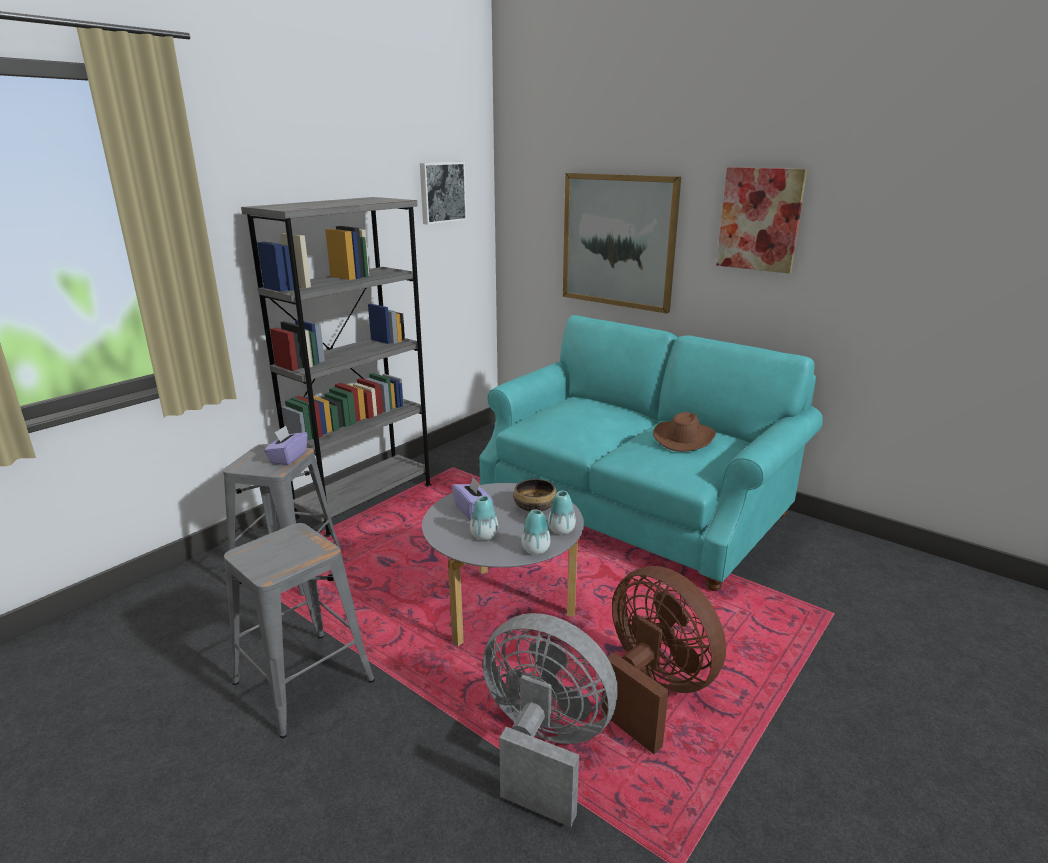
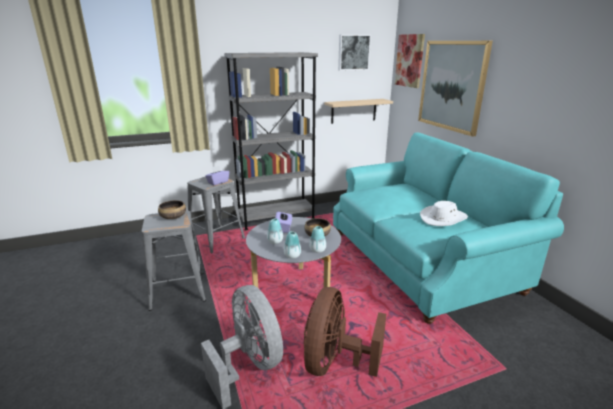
camera: 30 degrees right, 0 degrees up
(286, 543) = (173, 217): none -> bowl
(450, 290) = (353, 111): none -> shelf
(653, 689) = (335, 362): brown fan -> brown fan turned 150 degrees counterclockwise
(684, 438) = (443, 218): brown hat -> white hat
(760, 219) = (539, 71): picture -> picture (409, 60)

